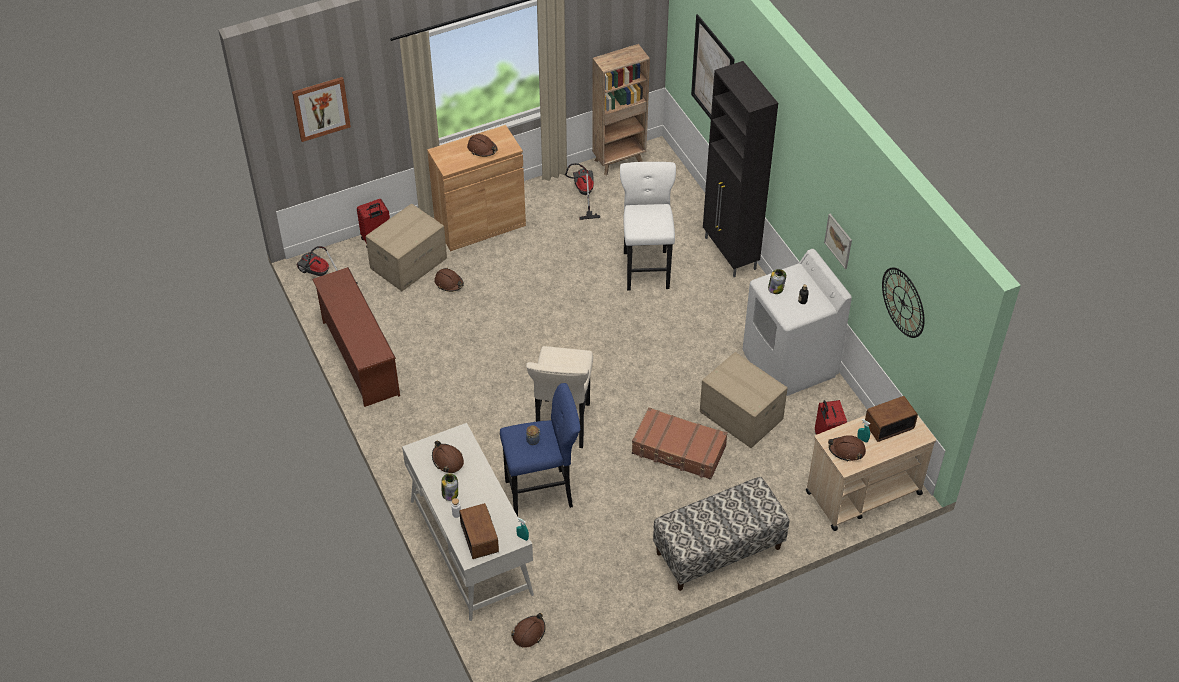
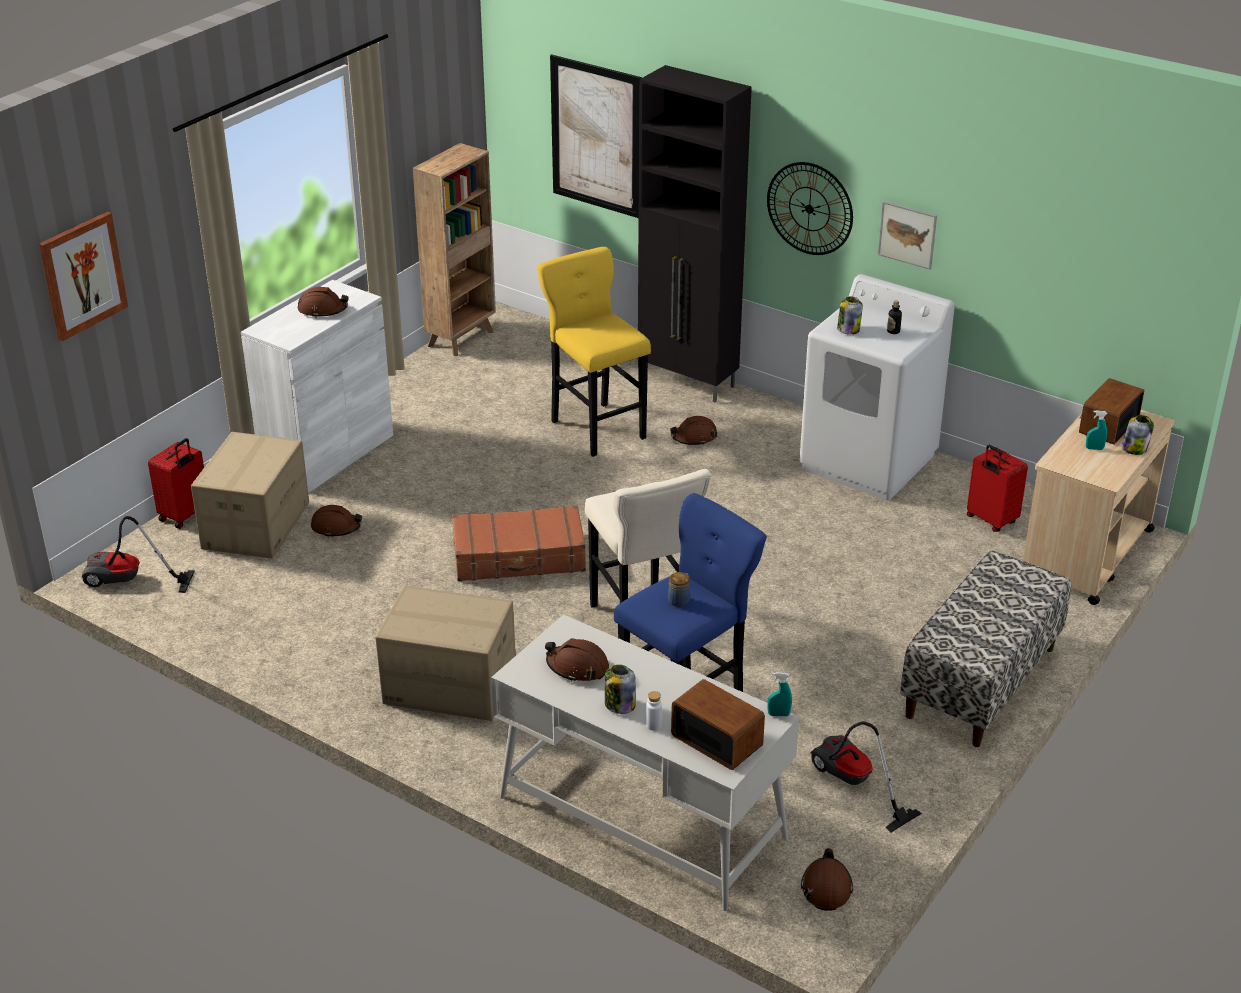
camera: 30 degrees left, 15 degrees down
(359, 357) = (268, 655): brown shoe rack -> none
(480, 225) = (327, 454): brown cabinet -> white cabinet
(583, 194) = (443, 382): vacuum cleaner -> vacuum cleaner (851, 784)
(646, 267) = (596, 427): white stool -> yellow stool
(678, 450) = (822, 595): brown suitcase -> brown suitcase (519, 557)
(740, 416) = (862, 532): cardboard box -> cardboard box (449, 686)
(846, 450) = (1089, 465): brown hard hat -> brown hard hat (694, 437)
(887, 450) = (1134, 448): none -> jar
(903, 302) = (1063, 248): wall clock -> wall clock (809, 208)

